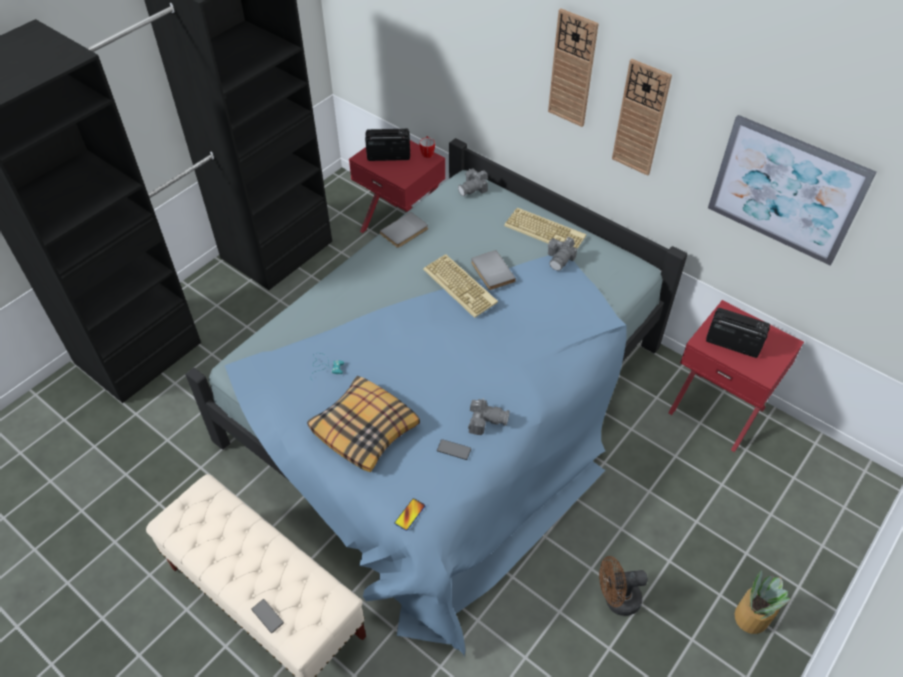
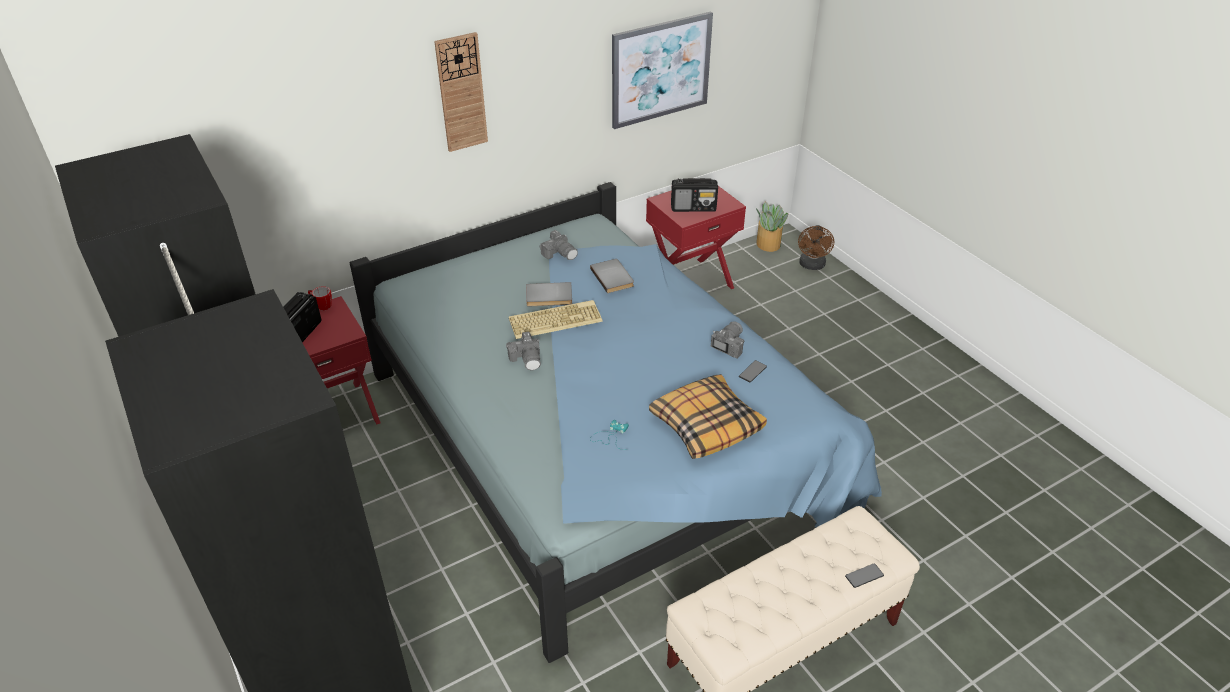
camera: 70 degrees left, 10 degrees down
(405, 232) = (446, 342): grey book -> grey book (613, 277)
(410, 514) = (814, 415): phone -> none
(473, 189) = (418, 282): camera -> camera (527, 358)
(546, 231) = (513, 254): keyboard -> none
(616, 599) = (845, 393): brown fan -> brown fan (812, 266)
(641, 118) = (537, 94): wall clock -> none
(732, 343) = (694, 207): radio -> radio turned 135 degrees counterclockwise
(751, 617) = (876, 329): potted plant -> potted plant (768, 244)

